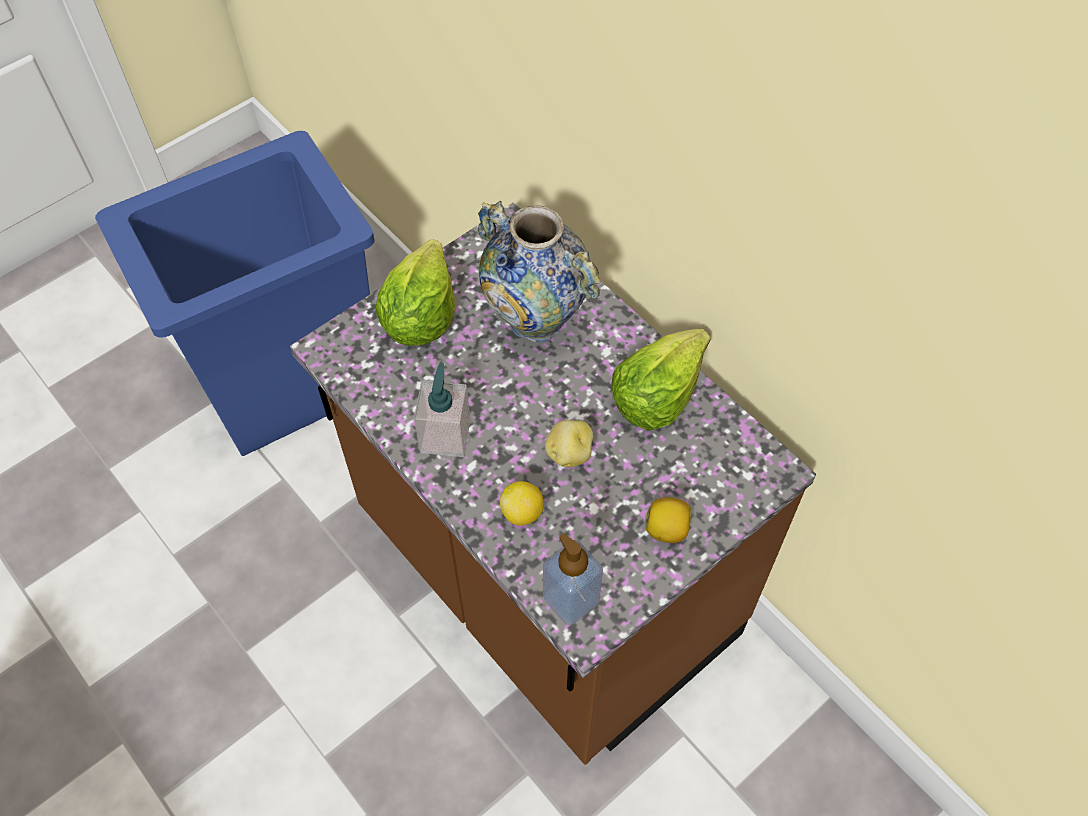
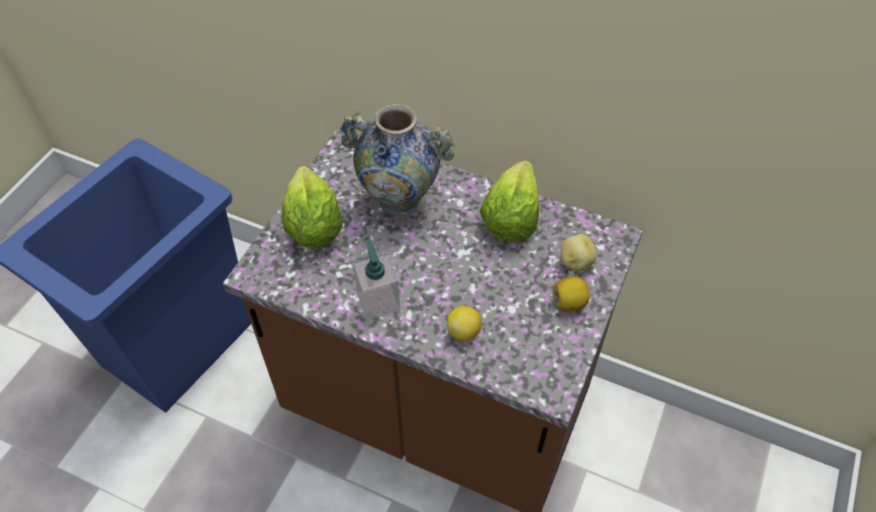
camera: 25 degrees left, 5 degrees down
(568, 453) = (473, 279): potato -> potato (575, 262)
(571, 599) = (532, 376): soap dispenser -> none

